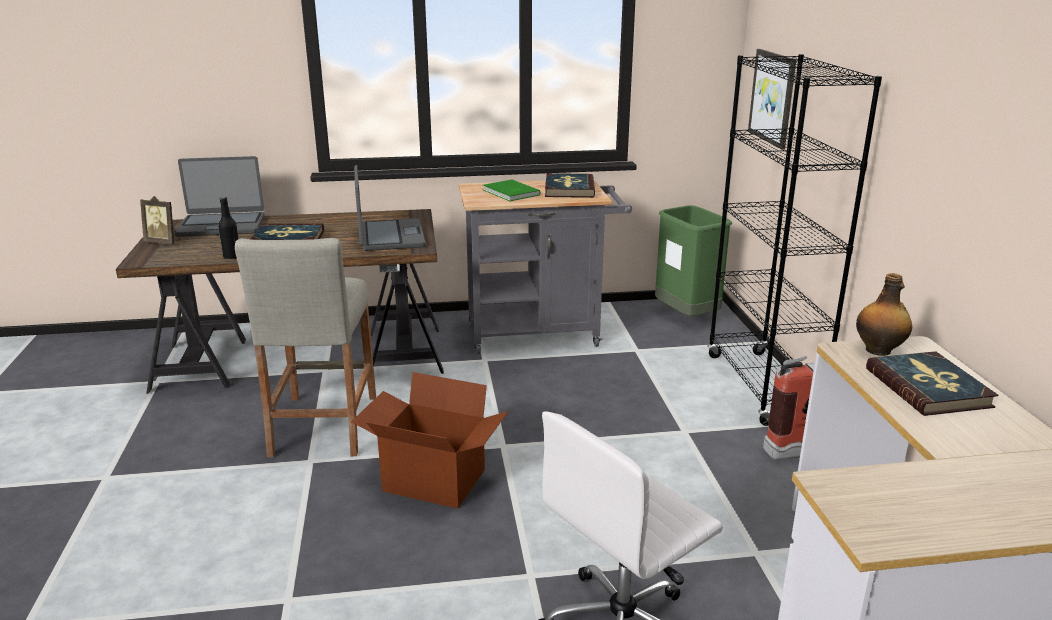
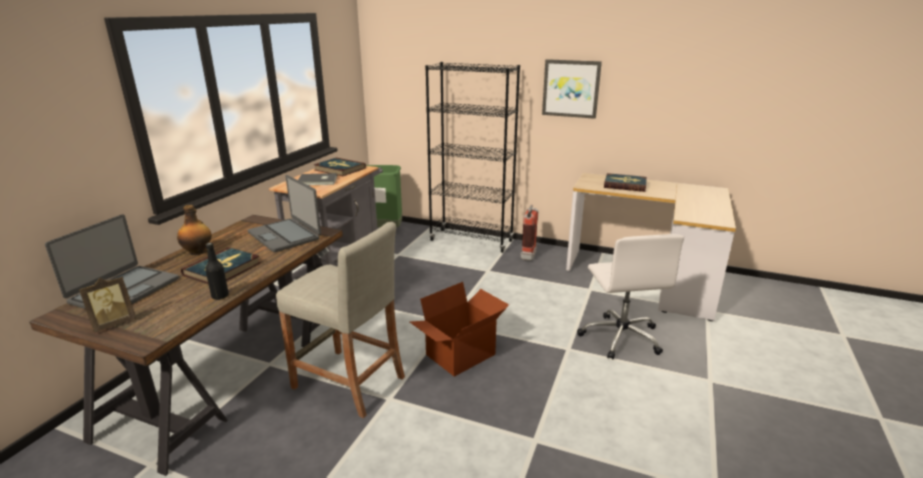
camera: 60 degrees left, 0 degrees up
(390, 236) = (285, 235): laptop -> laptop turned 150 degrees counterclockwise
(510, 193) = (318, 181): green book -> grey book
(773, 97) = (408, 89): picture -> picture (571, 88)
(879, 350) = (589, 181): bottle -> bottle (198, 252)

